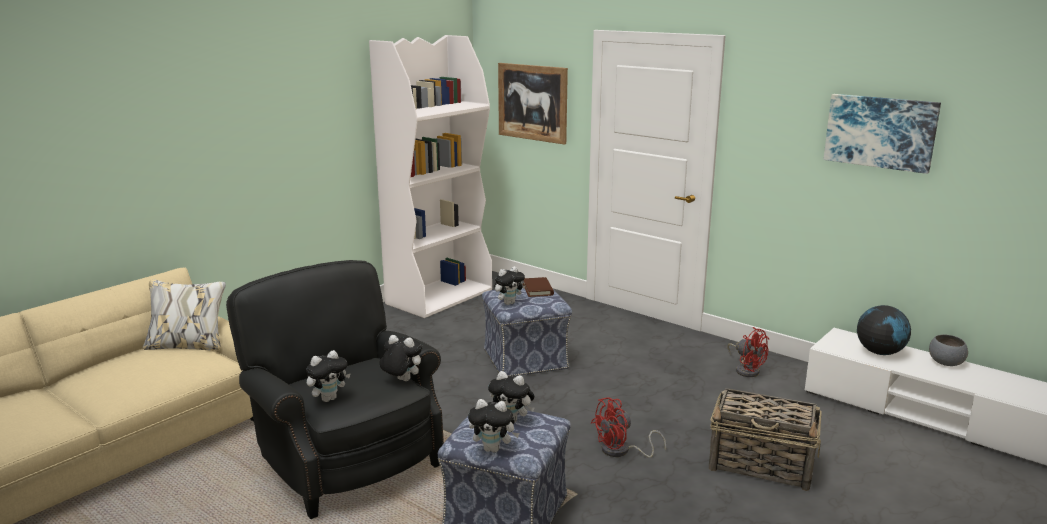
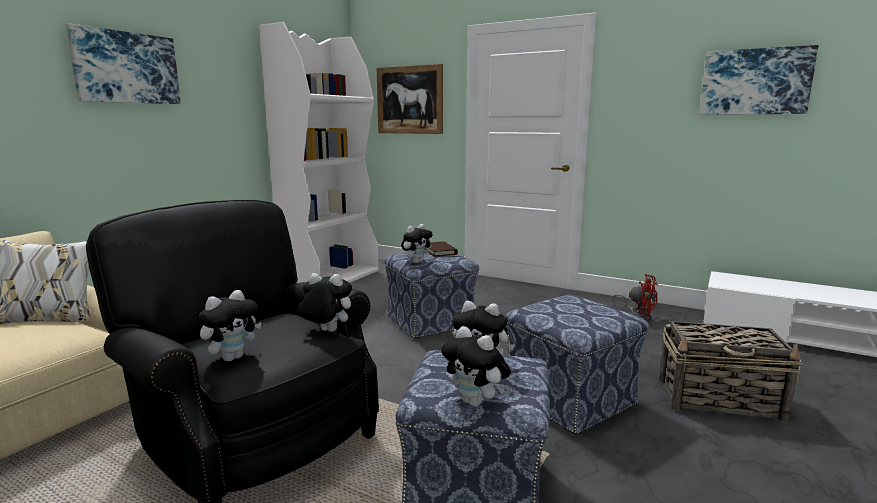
camera: 10 degrees left, 5 degrees down
(245, 110) = (126, 68): none -> picture
(493, 449) = (476, 402): plush toy -> plush toy turned 45 degrees clockwise
(621, 451) = (570, 399): red fan -> ottoman
(880, 352) = (770, 286): globe -> none
(945, 363) = (833, 290): grey bowl -> none

